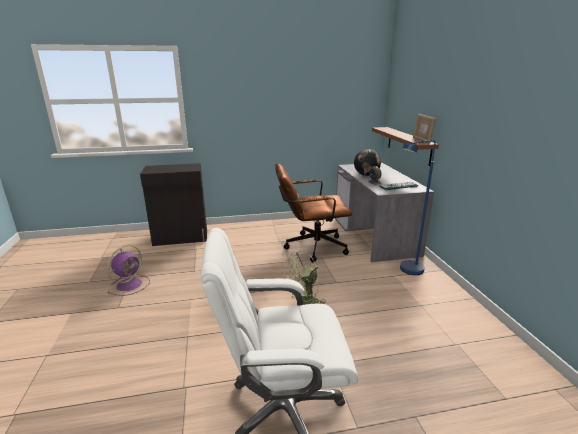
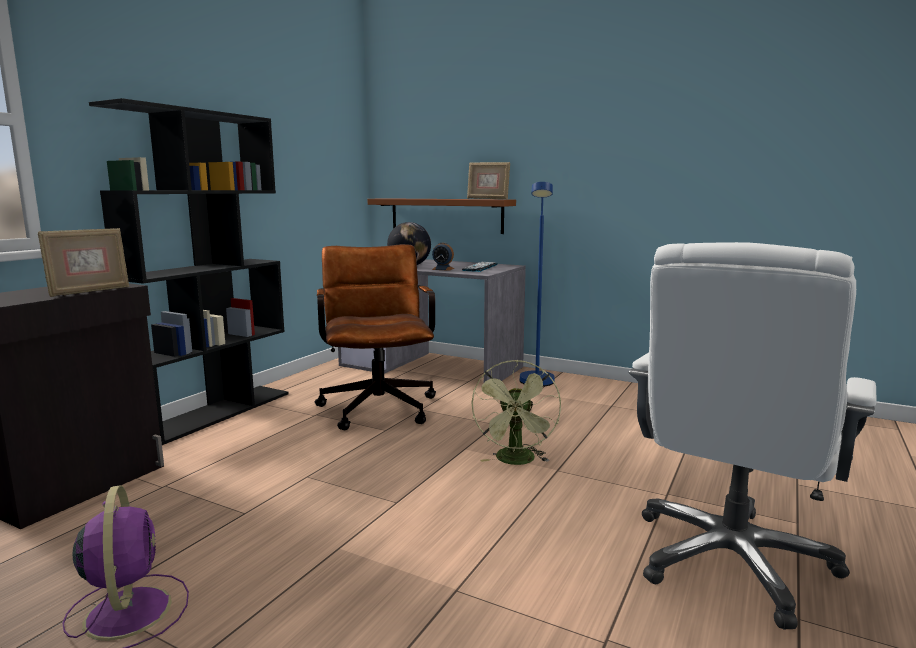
camera: 50 degrees left, 10 degrees down
(178, 171) = (89, 291): none -> picture frame
(254, 225) = (216, 412): none -> black bookcase
(310, 247) = (378, 404): brown office chair -> brown office chair turned 135 degrees clockwise

